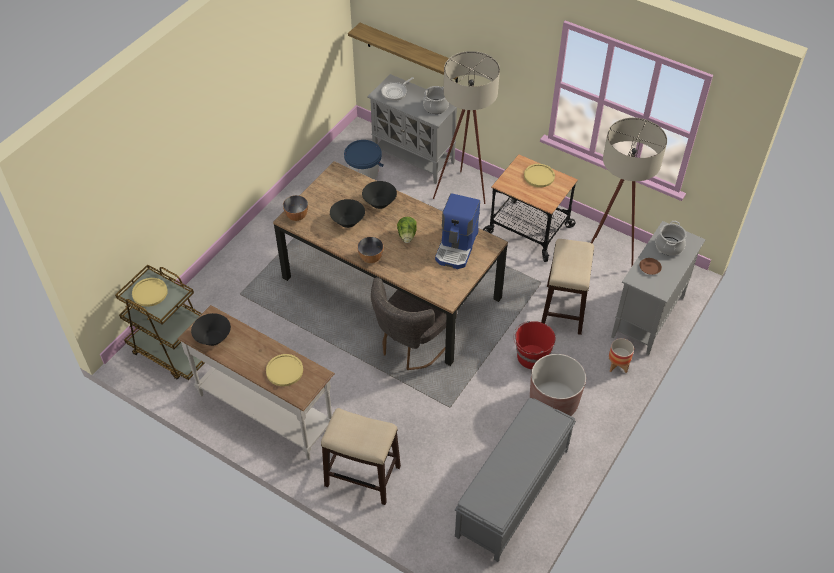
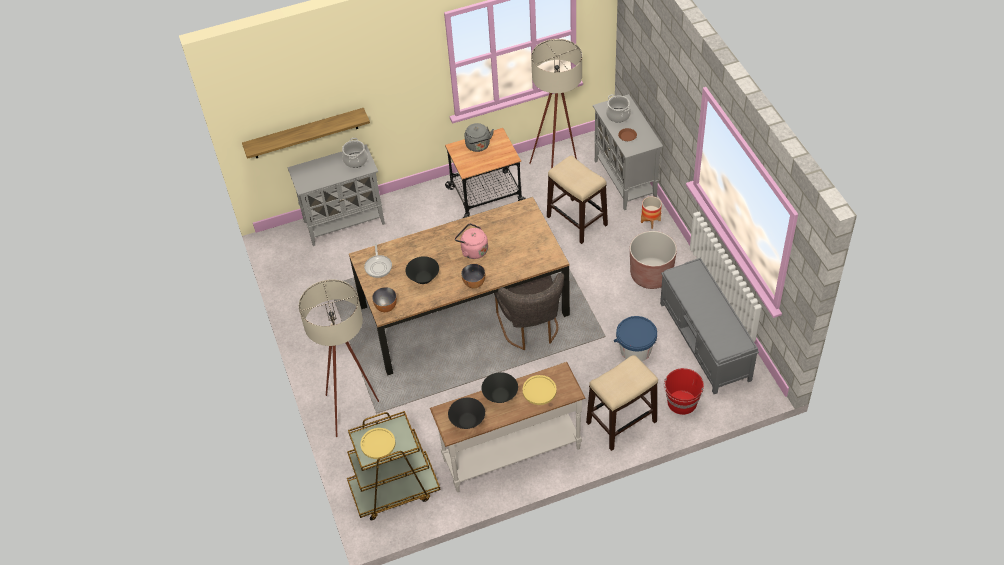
camera: 50 degrees left, 0 degrees up
(364, 173) = (326, 262): blue bucket -> blue bucket (635, 350)
(380, 203) = (423, 249): black bowl -> black bowl (500, 396)
(395, 92) = (312, 175): frying pan -> frying pan (378, 266)
(407, 236) = (473, 250): lettuce -> pink kettle
(457, 247) = (511, 227): coffee machine -> none
(464, 194) = (413, 212): beige floor lamp -> beige floor lamp (354, 409)
(531, 357) = (602, 264): red bucket -> red bucket (682, 403)
(539, 176) = (478, 146): yellow plate -> grey kettle

